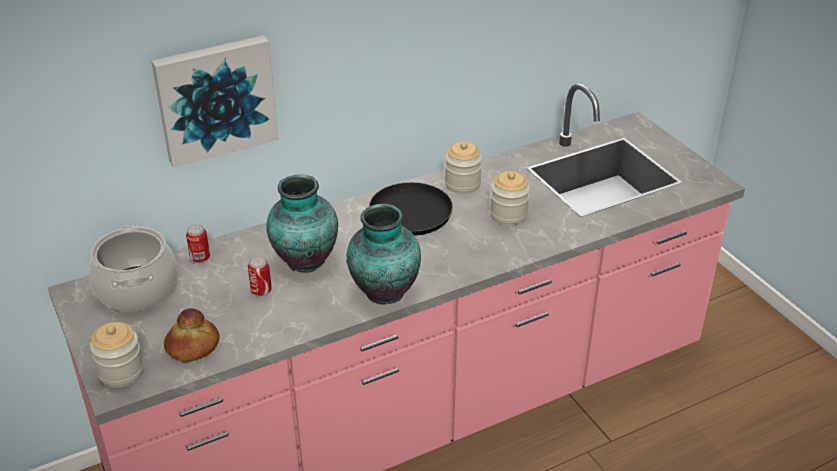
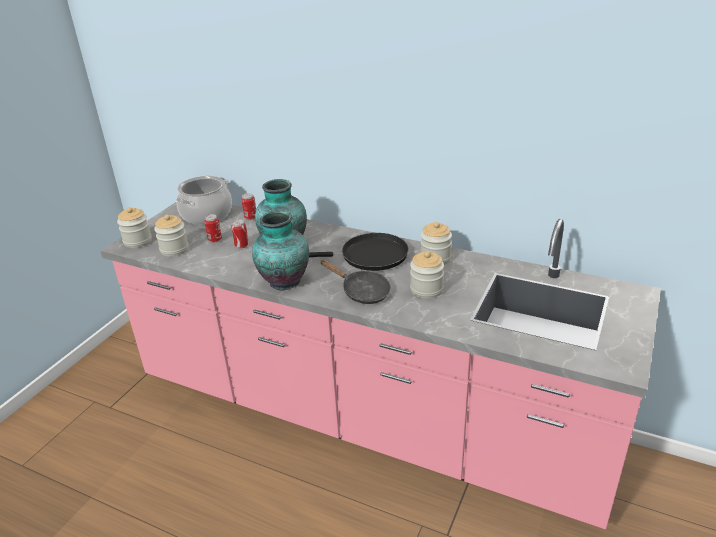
camera: 55 degrees right, 5 degrees down
(193, 347) = (174, 249): bread -> jar
(215, 98) = (279, 115): picture -> none
(216, 306) = (215, 240): none -> can
(466, 252) = (361, 292): none -> black frying pan

